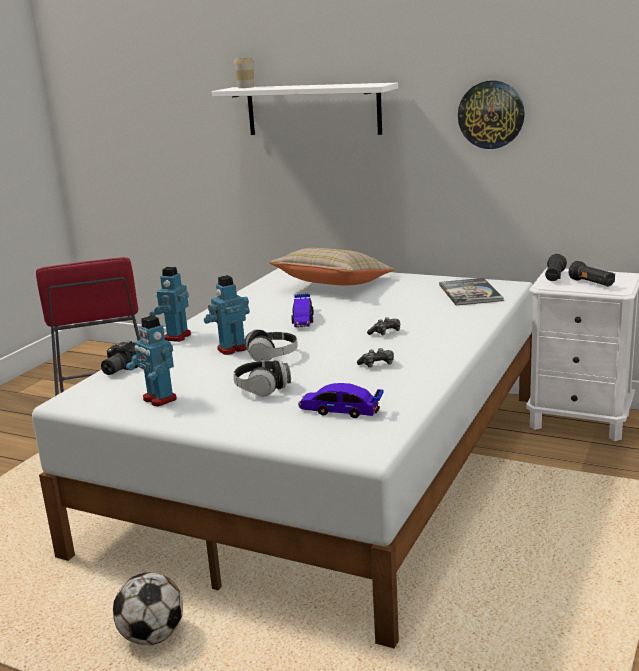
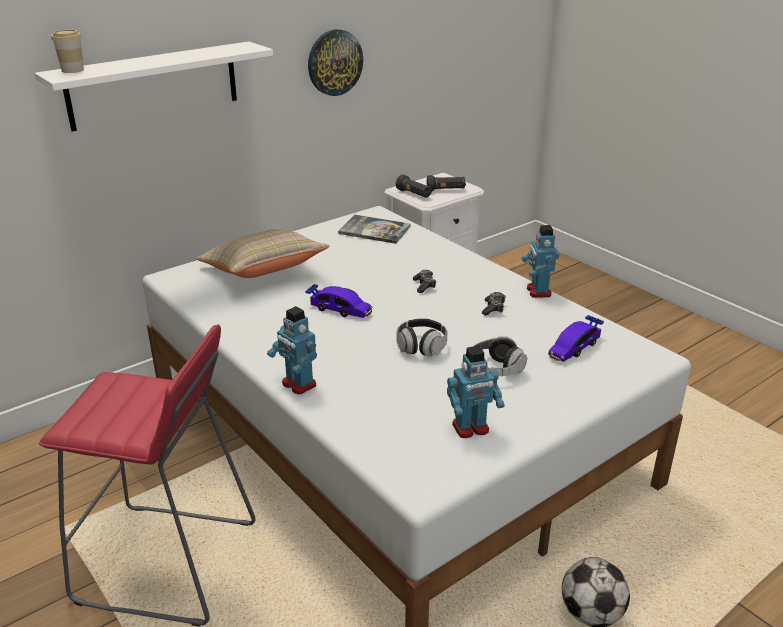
camera: 65 degrees left, 10 degrees up
(118, 369) = (358, 439): camera -> none
(232, 349) = (376, 362): toy robot -> toy robot (538, 291)

